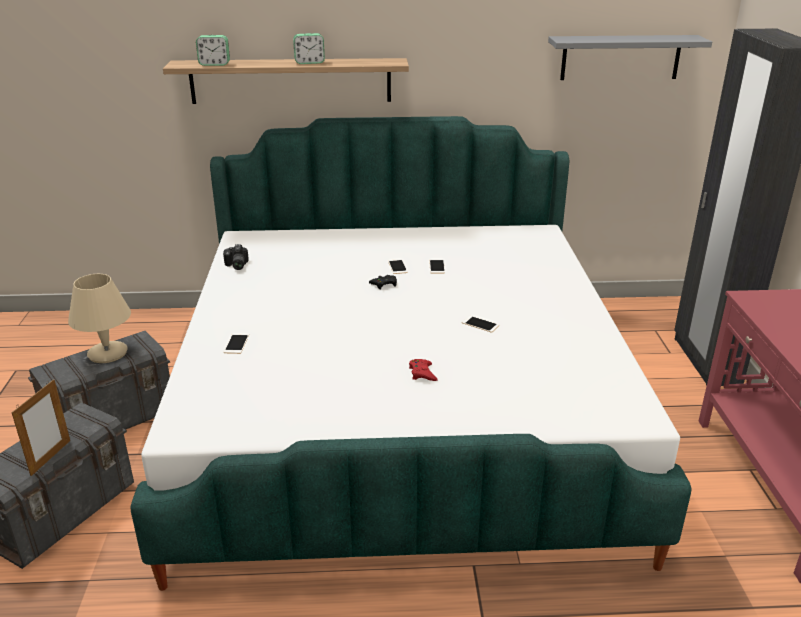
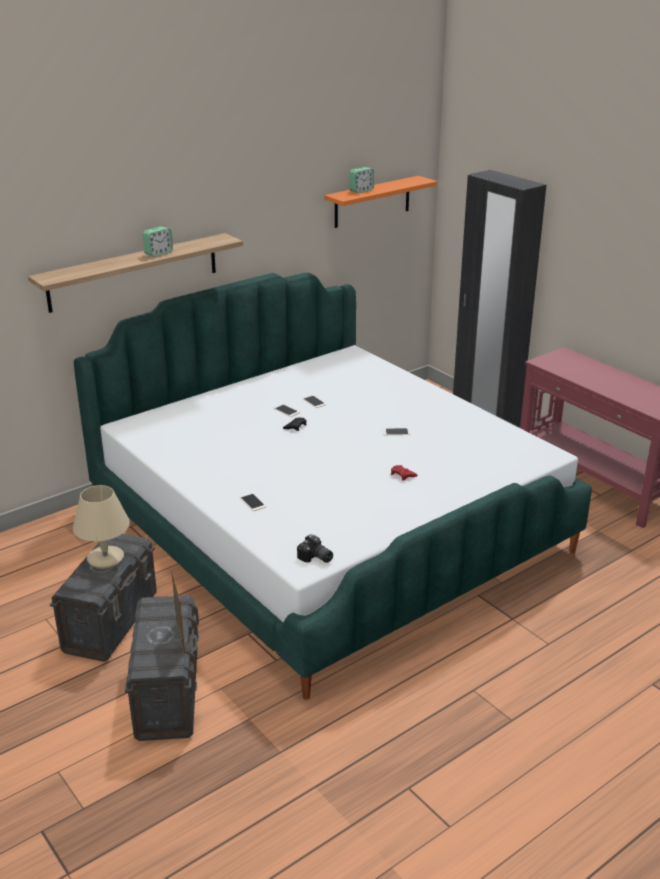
camera: 35 degrees left, 0 degrees up
(214, 64) = (81, 272): alarm clock -> alarm clock (361, 190)
(236, 265) = (159, 449): camera -> camera (315, 558)
(620, 57) = (372, 202): grey shelf -> orange shelf

